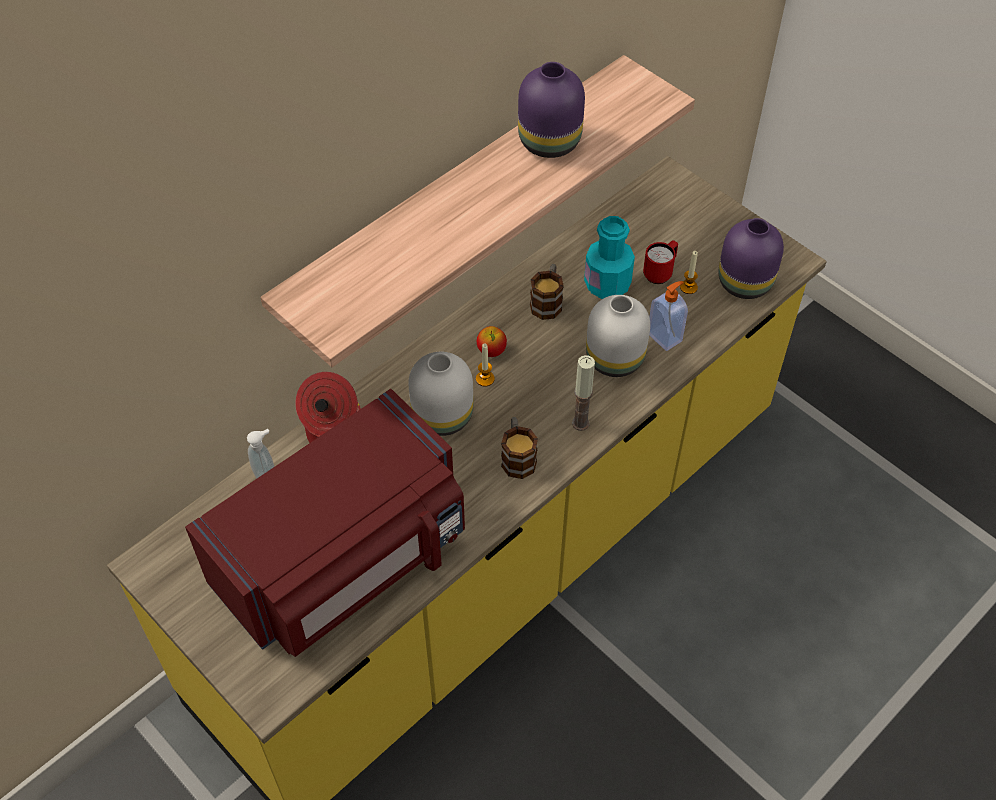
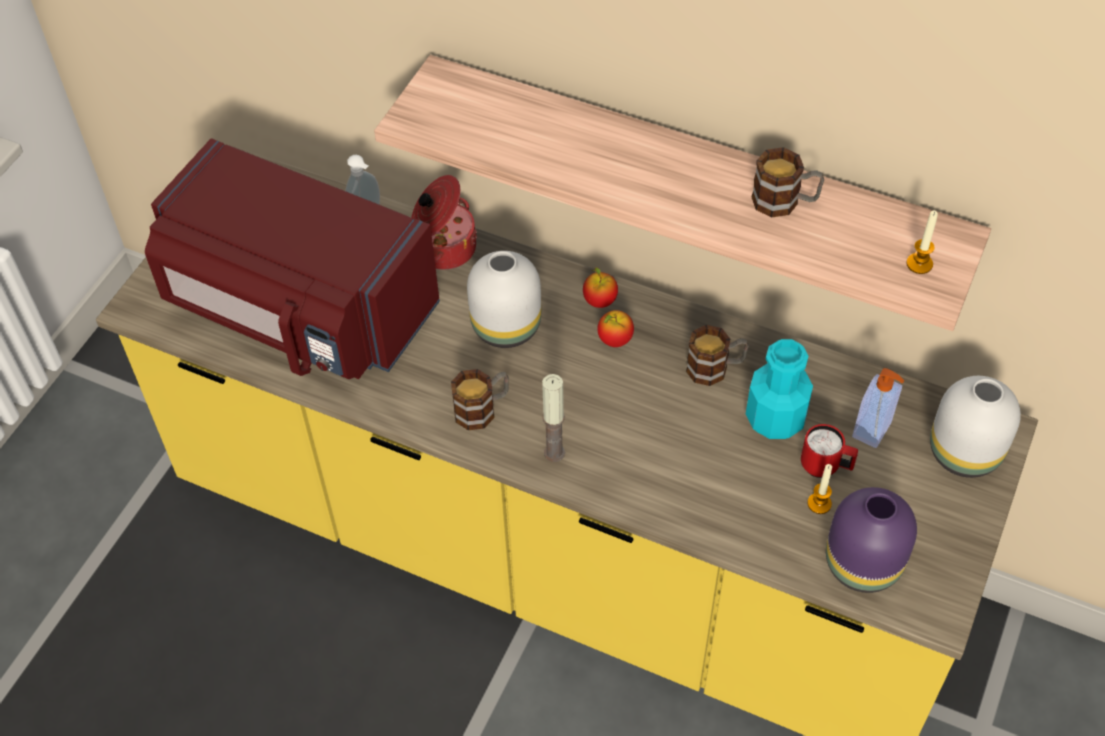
camera: 70 degrees right, 0 degrees up
(448, 348) = (599, 301): none -> apple
(485, 379) = (574, 346): candle -> candle (919, 264)
(549, 141) = (785, 202): purple vase -> mug
(614, 358) = (665, 457): white vase -> white vase (965, 451)
(665, 337) = (725, 500): soap dispenser -> soap dispenser (873, 430)

